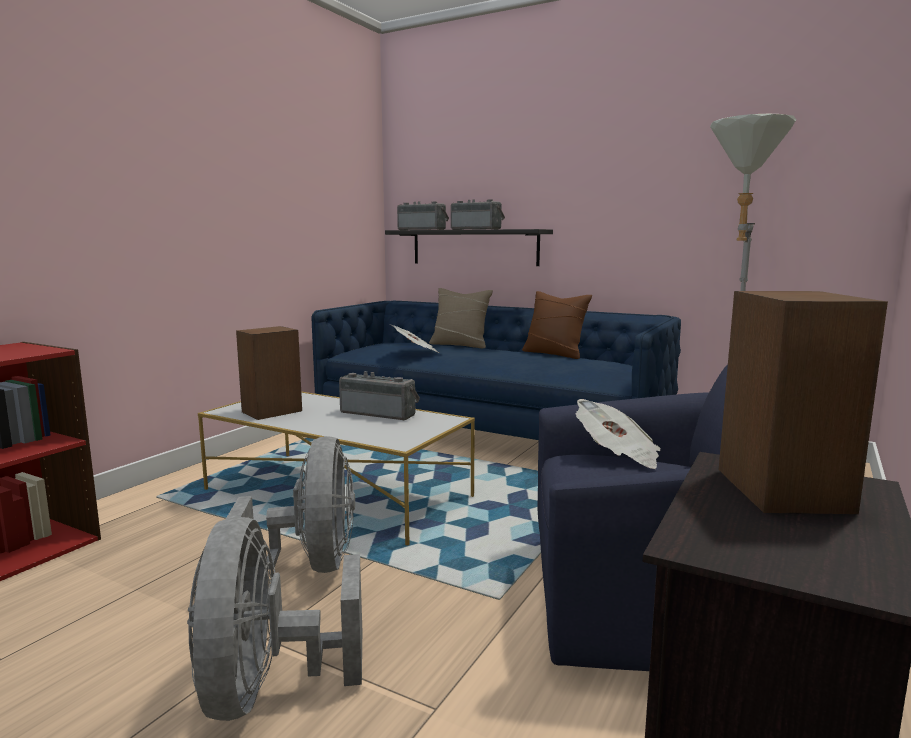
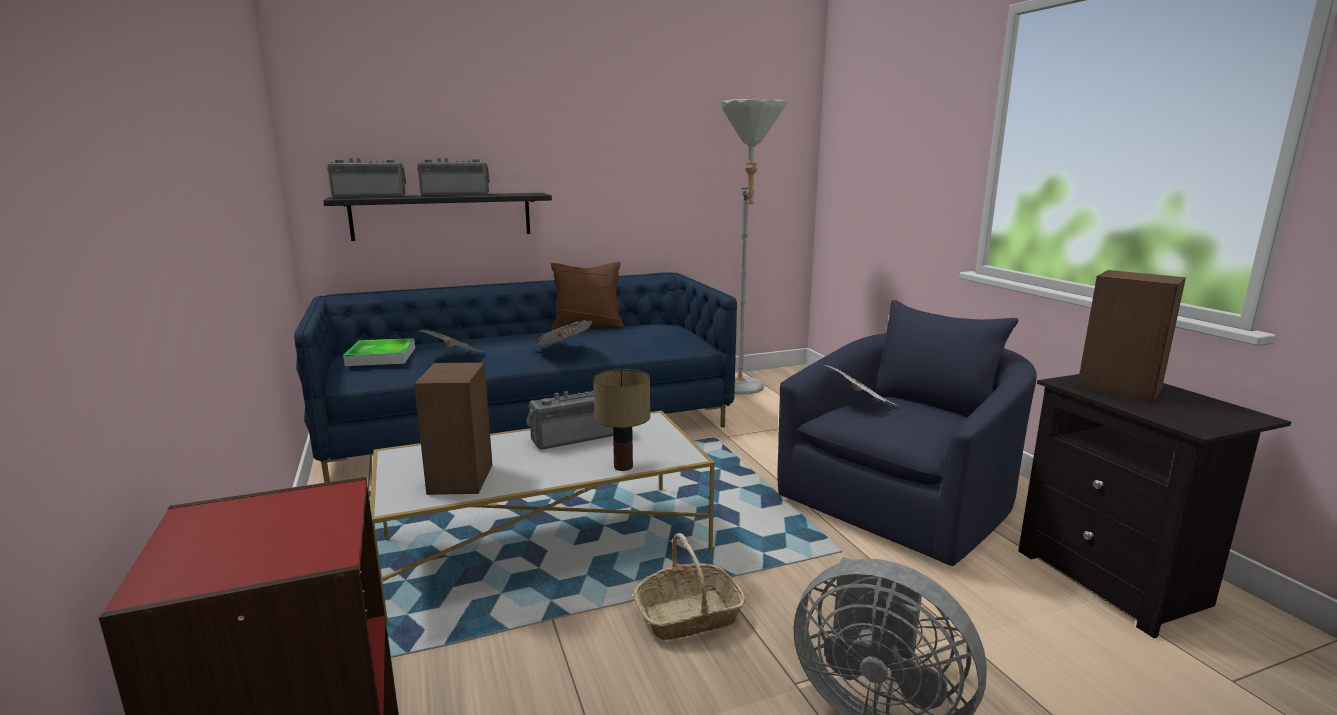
camera: 50 degrees left, 5 degrees up
(310, 567) = (688, 616): grey fan -> basket
(351, 435) = (624, 467): none -> table lamp
(385, 344) = (381, 356): none -> tray
(460, 345) = (467, 337): beige pillow -> none
(490, 361) = (563, 349): none -> newspaper

